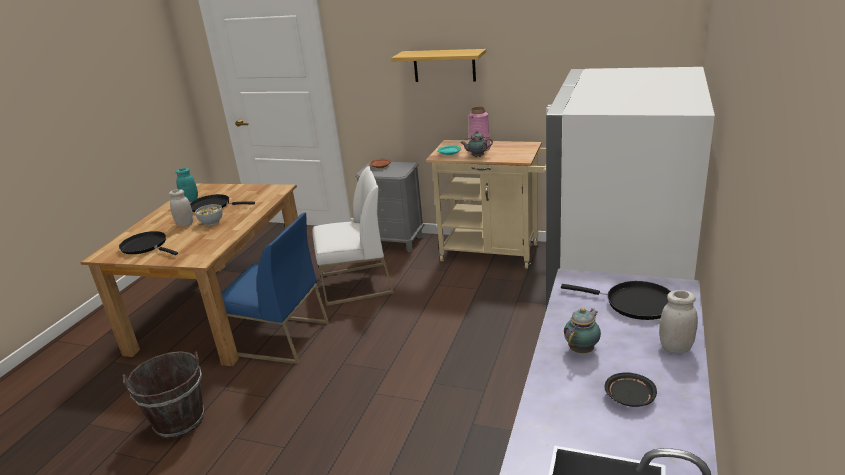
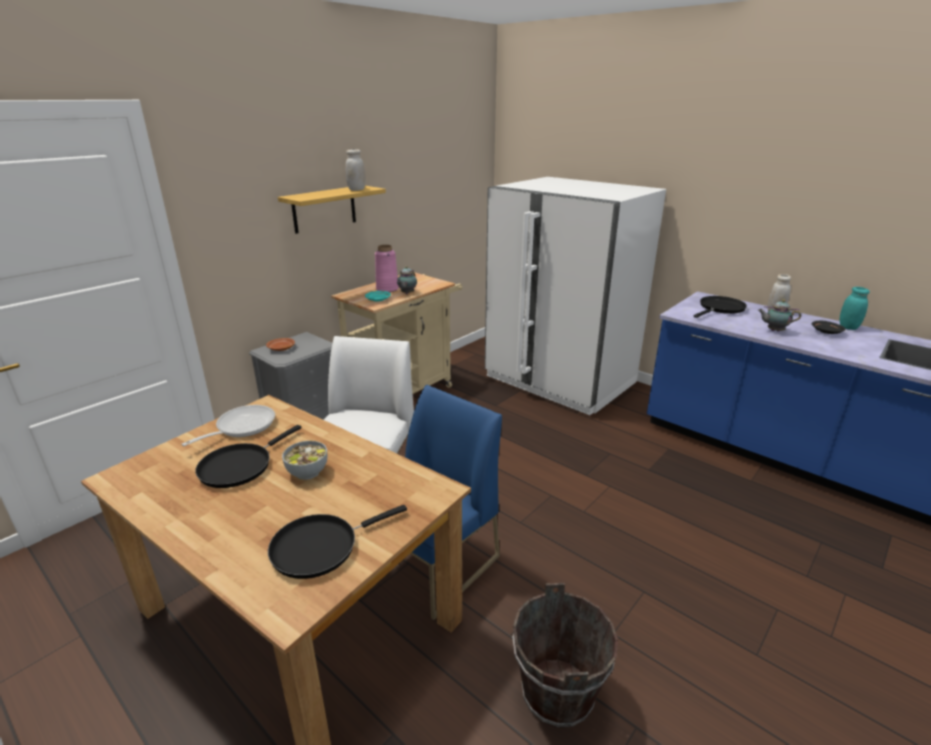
camera: 70 degrees left, 0 degrees up
(185, 224) = (276, 499): white jar -> white jar (356, 190)
(190, 200) = (168, 488): turquoise jar -> turquoise jar (848, 327)
(253, 192) = (241, 427): none -> frying pan
(582, 349) = (773, 331): teapot -> teapot turned 45 degrees counterclockwise

